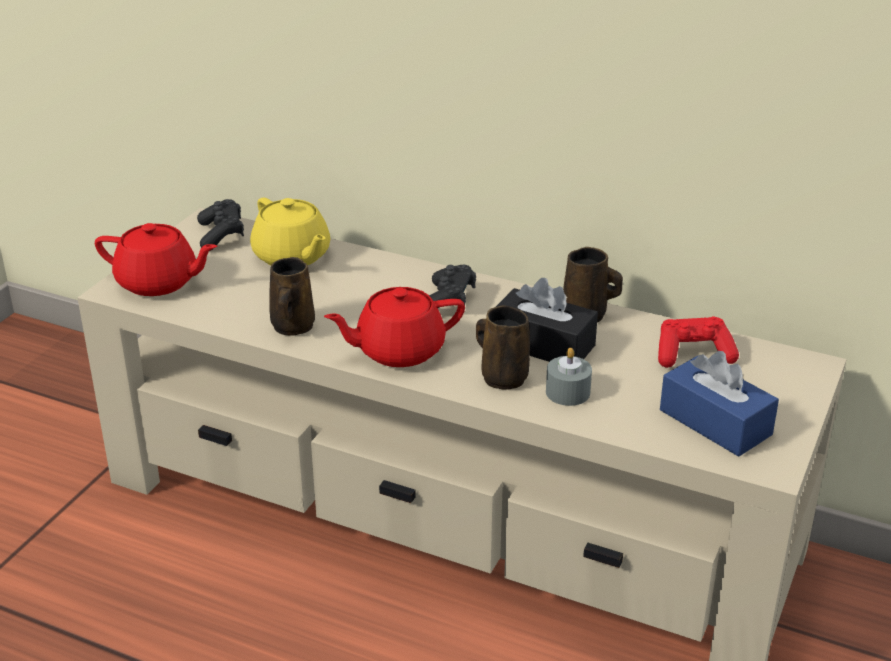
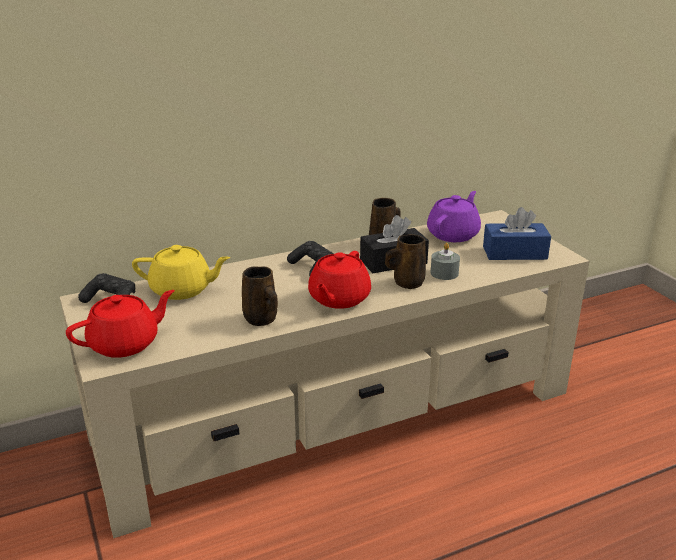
camera: 50 degrees left, 5 degrees down
(693, 354) = (453, 234): red game controller -> purple teapot

